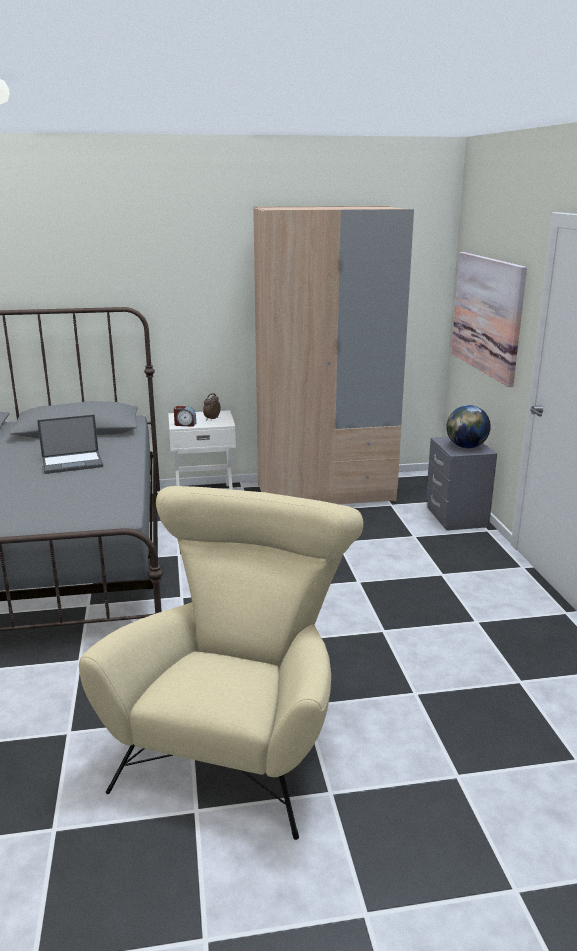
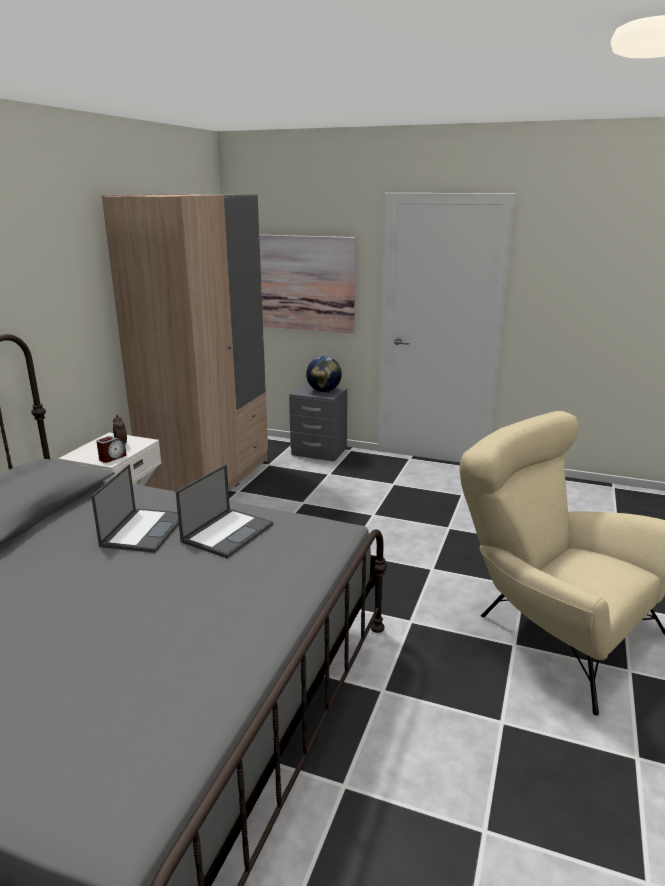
camera: 60 degrees left, 0 degrees up
(87, 484) = (228, 532): none -> laptop

